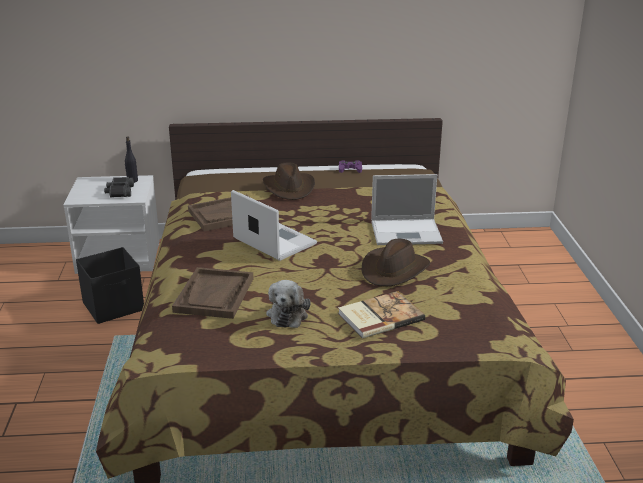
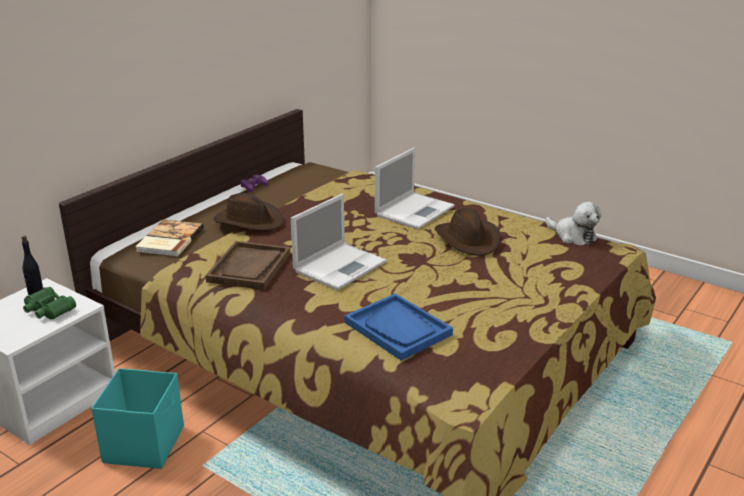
camera: 50 degrees left, 0 degrees up
(114, 306) = (145, 444): black storage box -> turquoise storage box
(119, 192) = (48, 310): black binoculars -> green binoculars
(214, 295) = (398, 328): brown tray -> blue tray
(273, 241) = (341, 266): laptop -> laptop turned 135 degrees clockwise
(288, 314) = (477, 307): plush toy -> plush toy (573, 236)
(379, 316) = (530, 273): book -> book (169, 240)

